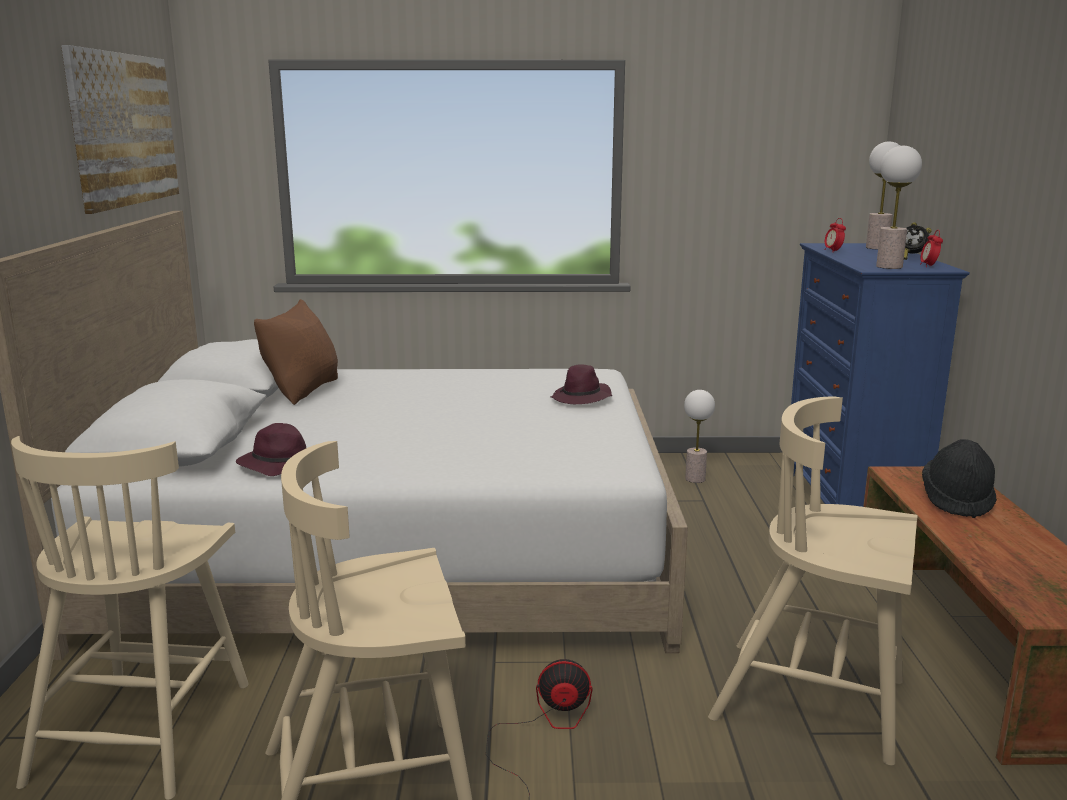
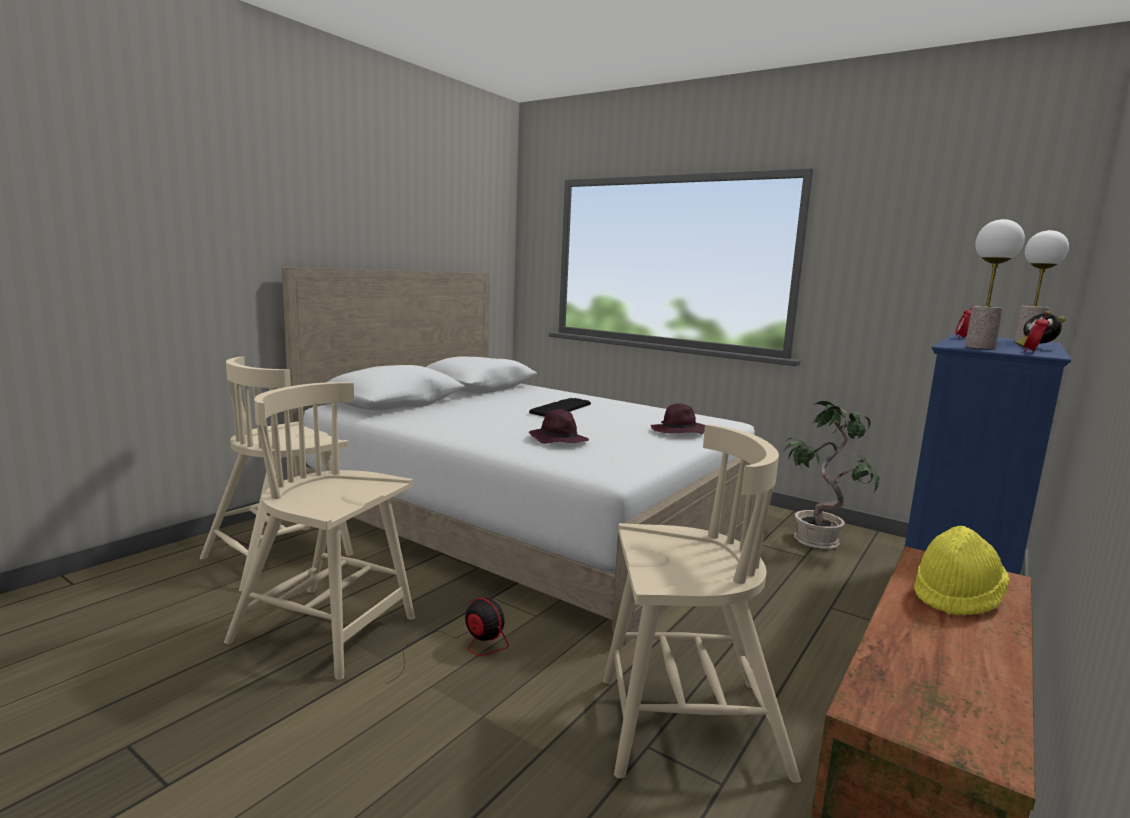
camera: 35 degrees right, 5 degrees down
(125, 129) = (450, 217): picture -> none
(279, 465) = (418, 421): purple hat -> purple hat (557, 440)
(303, 391) = (511, 394): brown pillow -> none
(406, 398) = (560, 408): none -> keyboard
(695, 479) = (818, 540): table lamp -> potted plant
(813, 700) = (686, 725): beige chair -> beige chair turned 120 degrees clockwise
(957, 501) = (956, 597): black hat -> yellow hat

